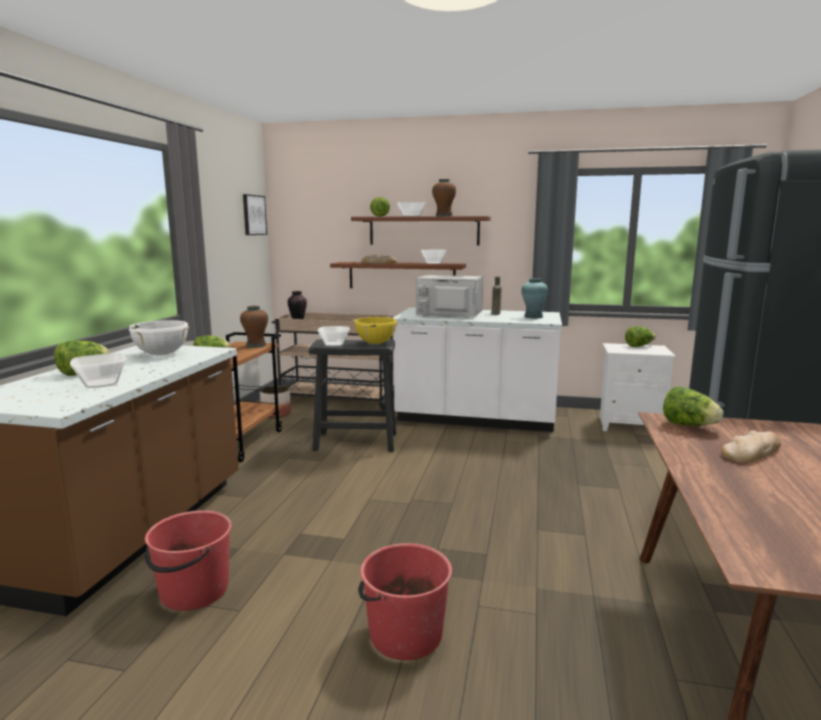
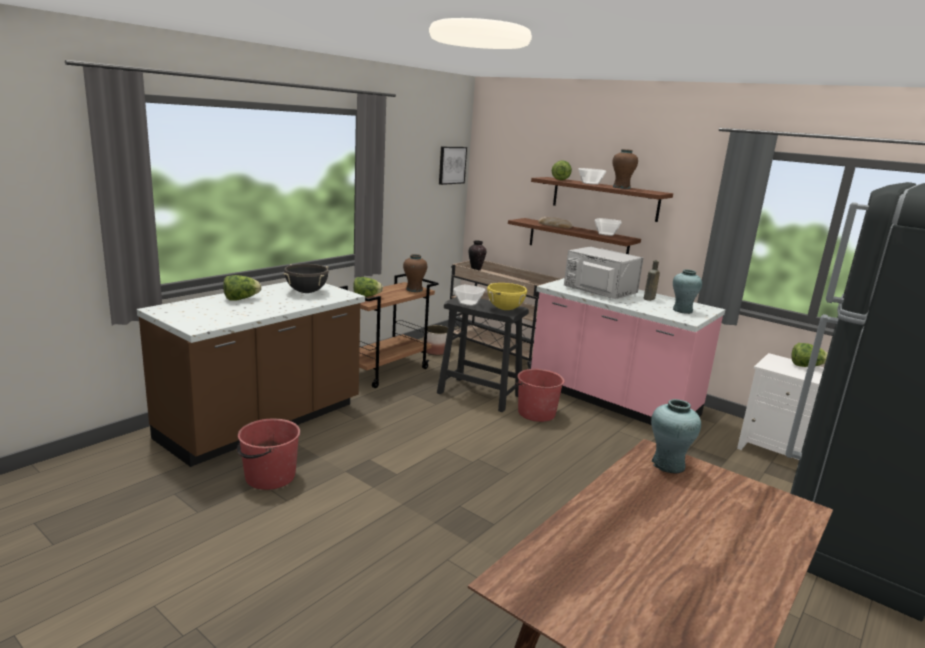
camera: 25 degrees right, 5 degrees up
(100, 384) = (240, 312): bowl -> none
(161, 354) = (306, 292): white cooking pot -> black cooking pot
(404, 634) = (375, 558): red bucket -> red bucket (536, 413)
(475, 418) = (612, 400): white counter -> pink counter
(688, 425) = (668, 465): lettuce -> turquoise vase
(751, 451) = (683, 505): bread -> none

